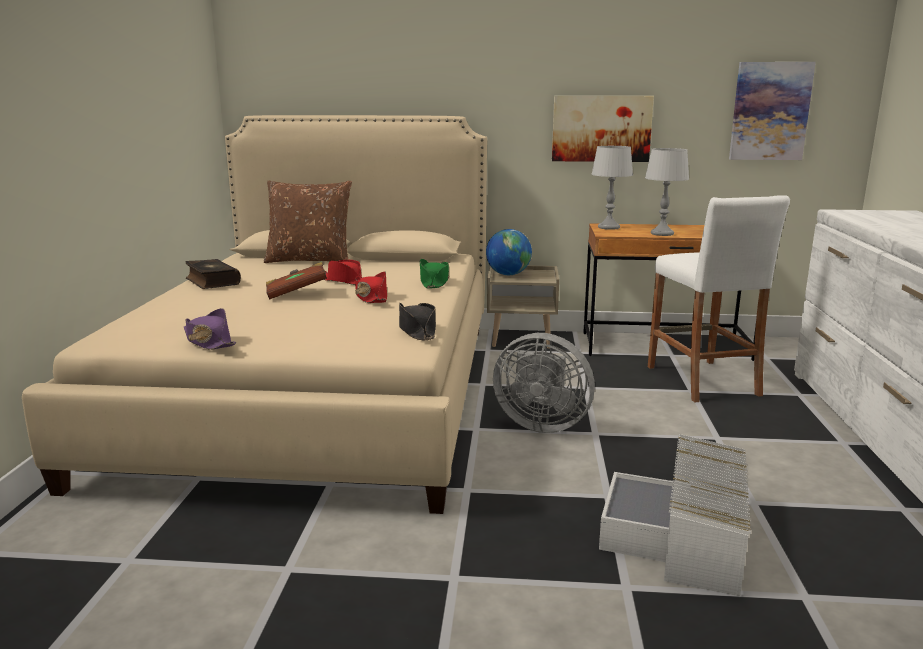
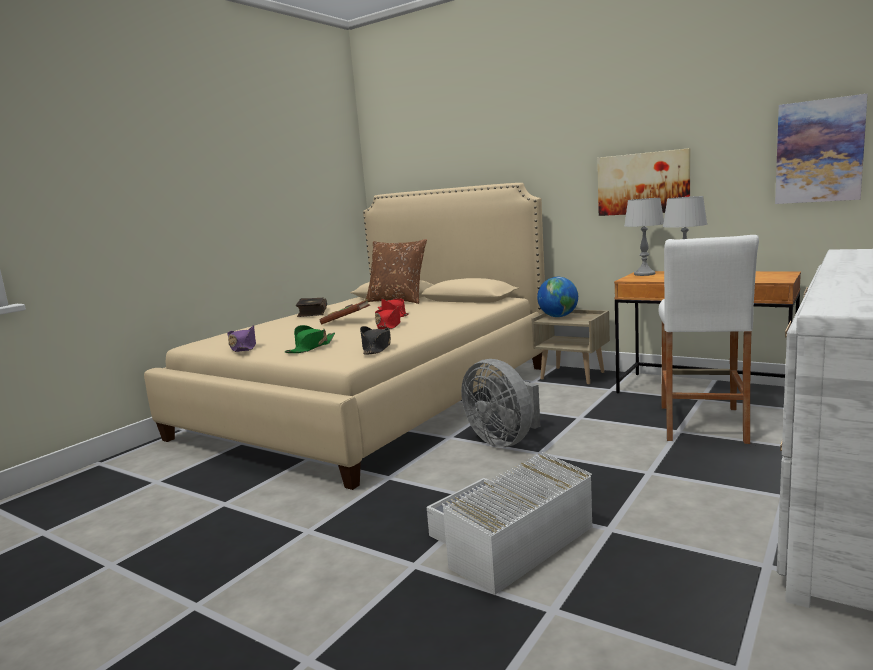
camera: 30 degrees right, 5 degrees down
(434, 282) = (453, 317): green hat -> green hat (311, 347)

